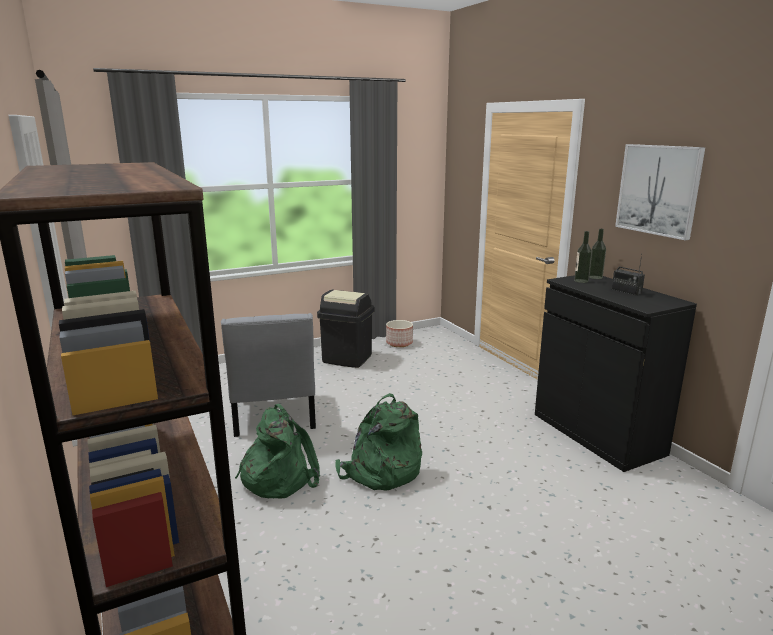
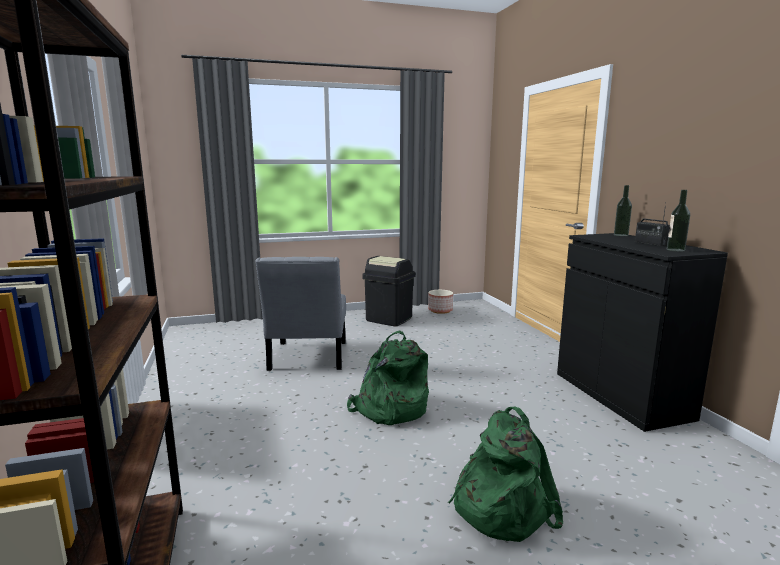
camera: 10 degrees right, 5 degrees down
(278, 477) = (293, 405): green backpack -> green backpack (500, 505)
(581, 281) = (604, 236): bottle -> bottle (675, 250)
(658, 190) = (686, 139): picture -> none

